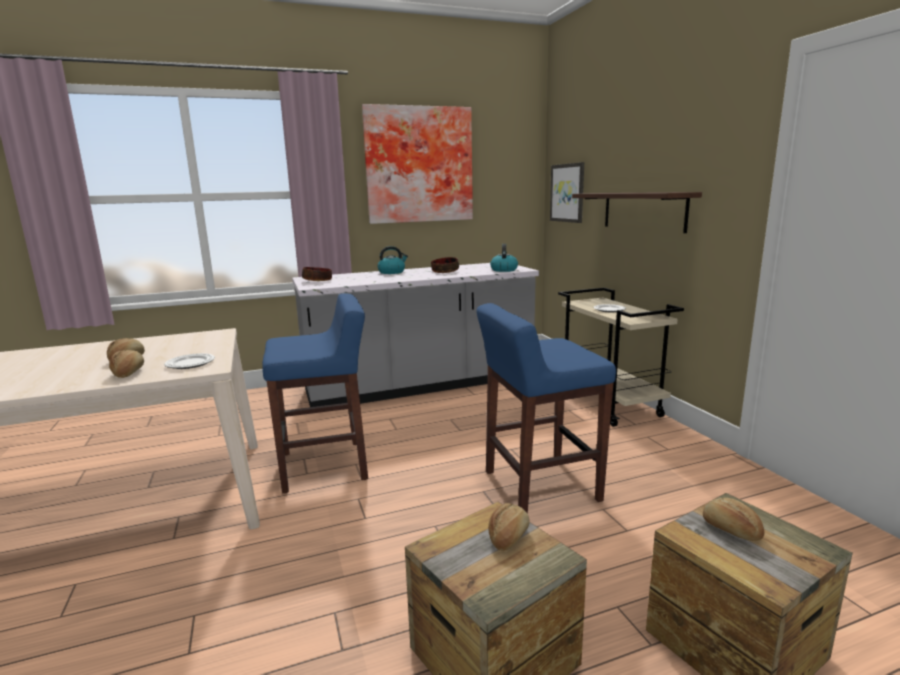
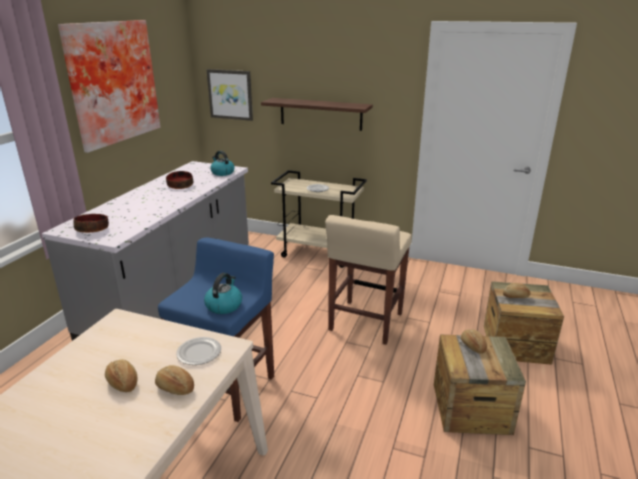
camera: 50 degrees left, 10 degrees up
(392, 272) = (133, 198): kettle -> kettle (224, 305)
(539, 486) = (365, 322): blue stool -> beige stool

